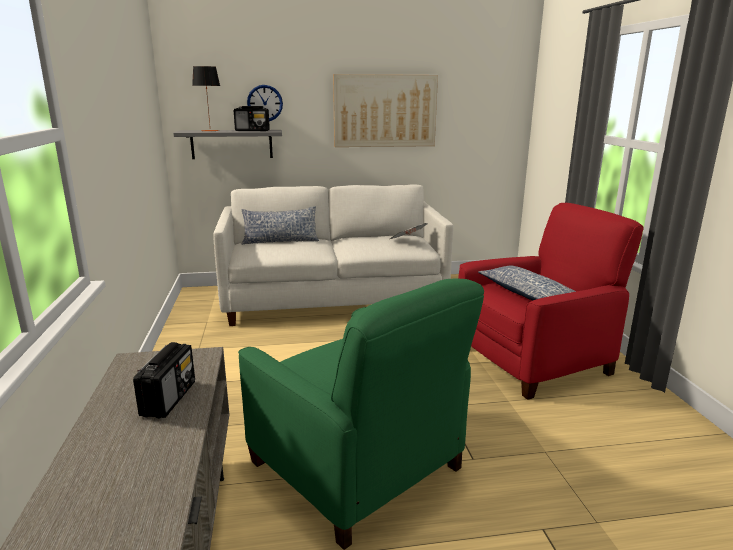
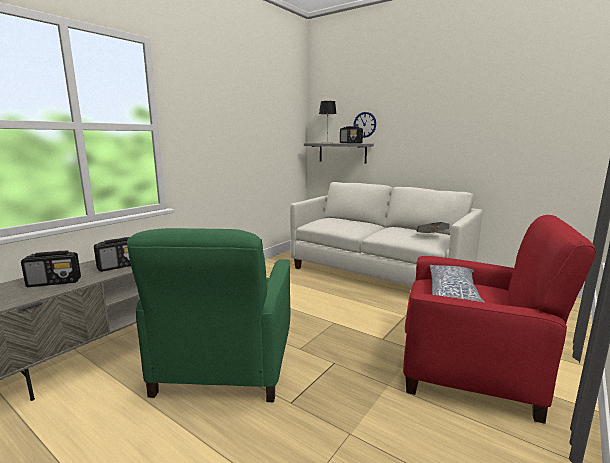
camera: 45 degrees right, 5 degrees down
(134, 466) = (55, 282): none -> radio
(280, 241) = (346, 220): pillow -> none
(385, 111) = (454, 129): picture -> none

